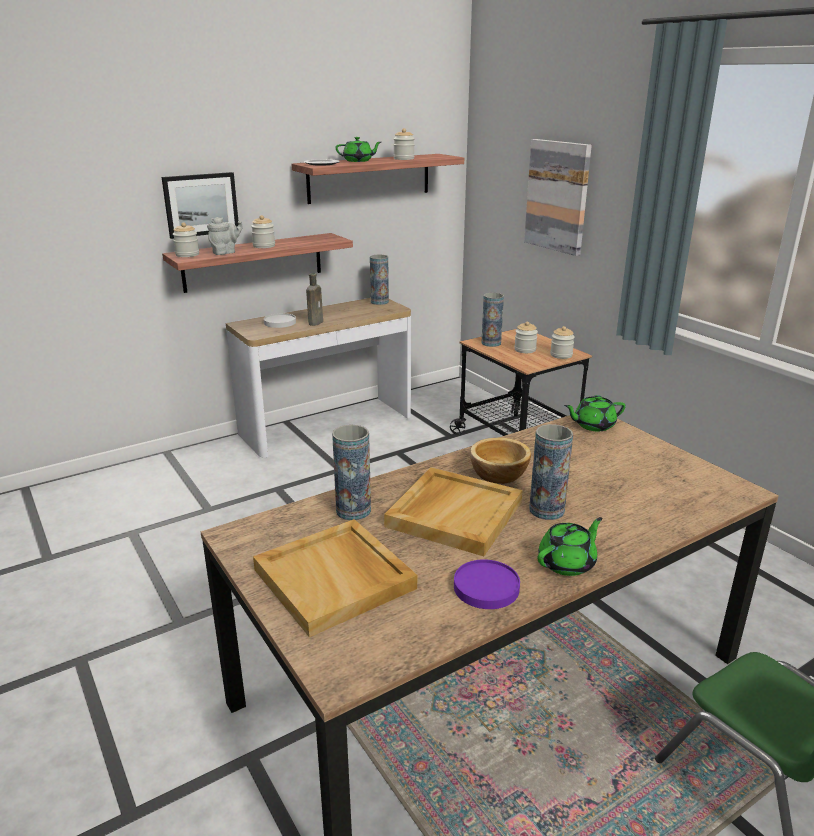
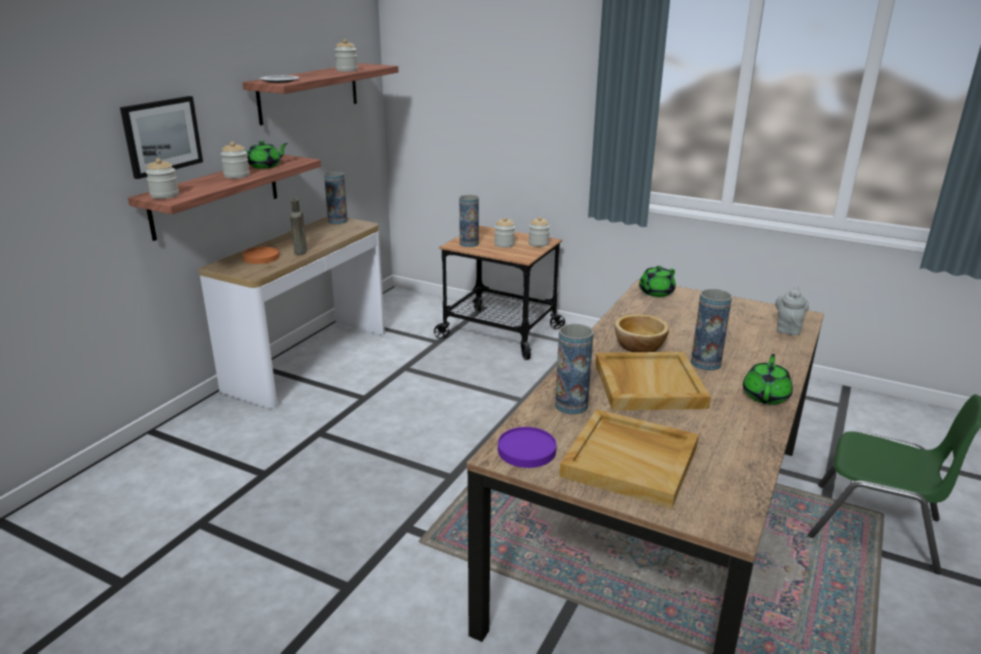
camera: 30 degrees left, 0 degrees up
(226, 252) = (207, 187): grey teapot -> grey teapot (788, 328)
(280, 322) = (261, 257): white plate -> orange plate
(358, 161) = (308, 75): green teapot -> green teapot (265, 166)
(486, 587) = (739, 429): purple plate -> purple plate (526, 450)
(557, 196) = (502, 98): picture -> none

